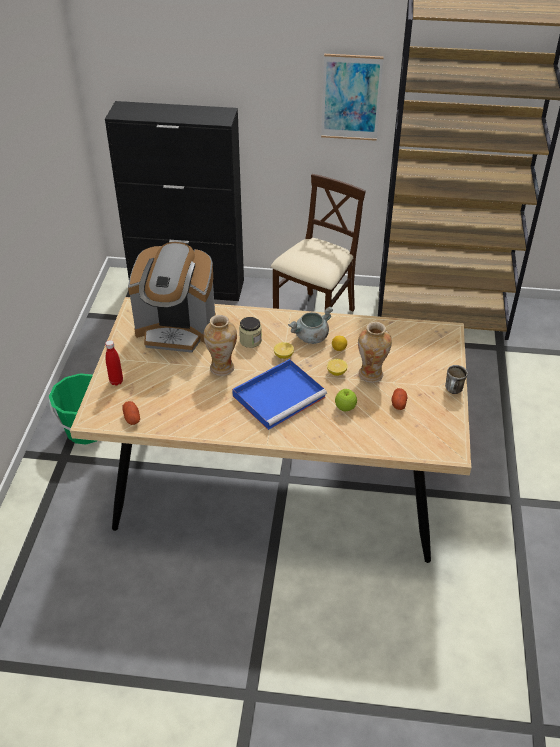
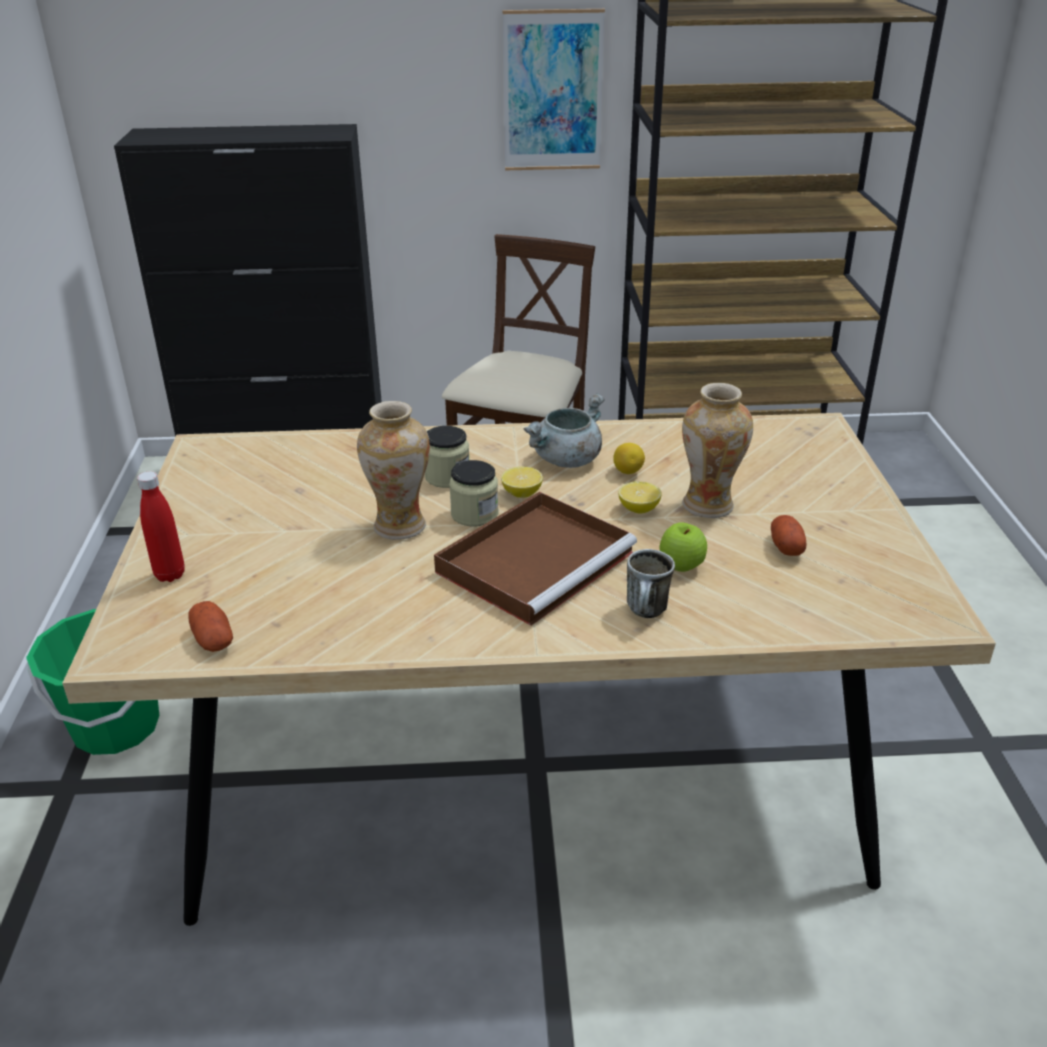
camera: 10 degrees left, 10 degrees down
(177, 330) = (291, 475): coffee machine -> none
(258, 365) = (474, 514): none -> jar
(280, 395) = (537, 560): blue tray -> brown tray
(453, 392) = (883, 515): mug -> mug (648, 613)

